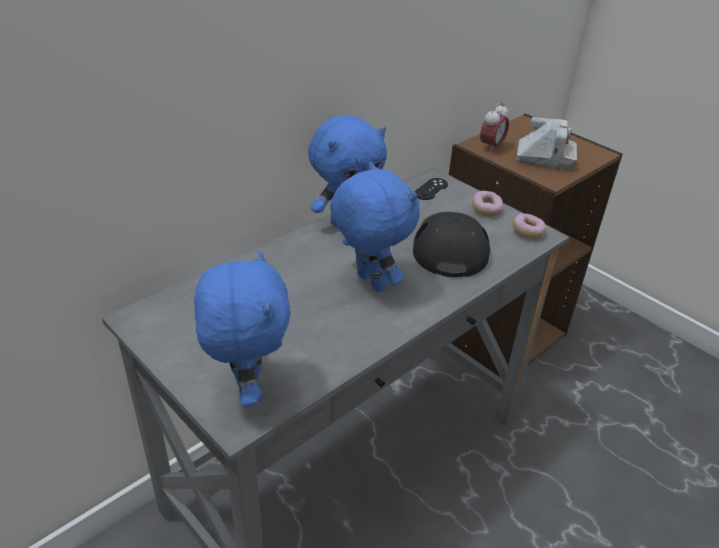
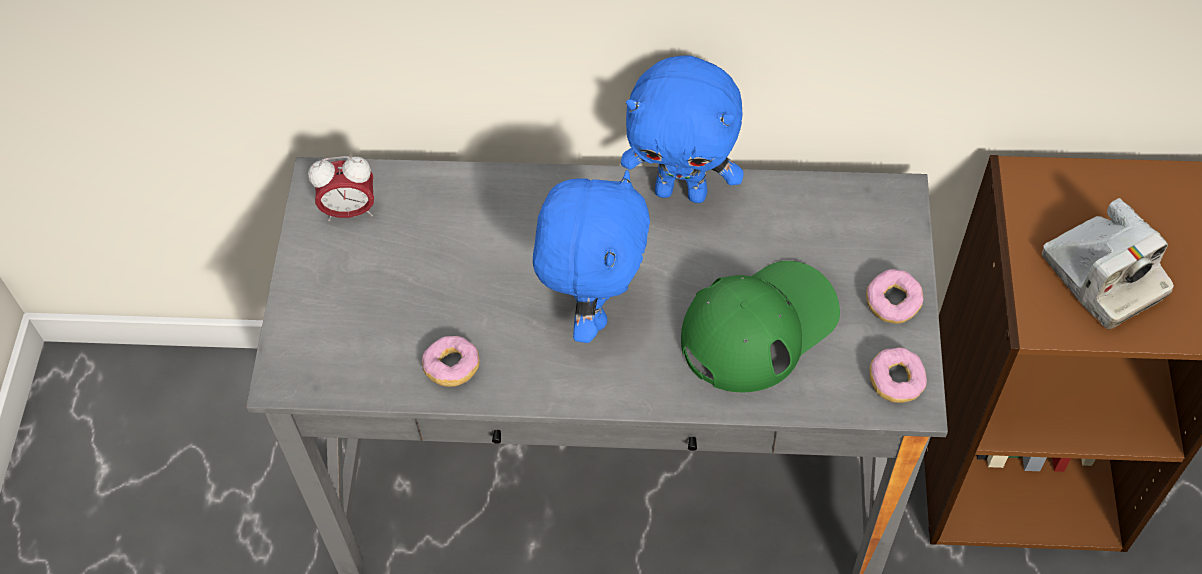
camera: 50 degrees right, 20 degrees up
(247, 388) = (329, 347): blue plush toy -> none
(333, 350) = (452, 367): none -> donut
(431, 189) = (864, 214): black game controller -> none
(450, 246) = (759, 327): black cap -> green cap
(491, 147) = (1046, 198): alarm clock -> alarm clock (350, 210)

